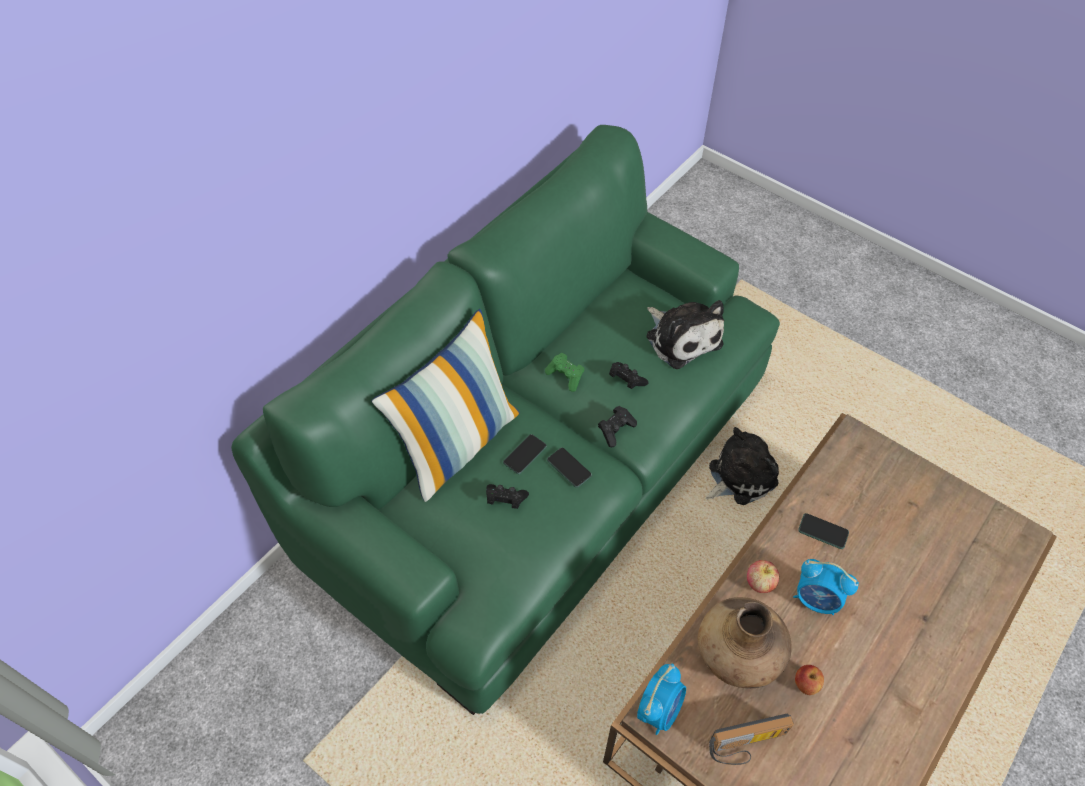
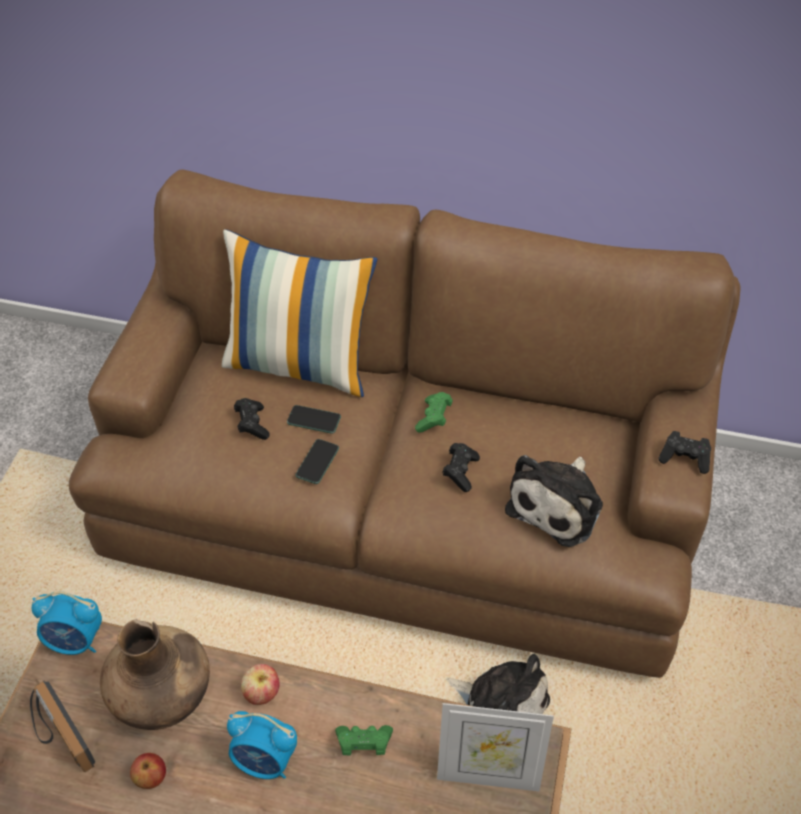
camera: 65 degrees right, 5 degrees down
(541, 465) = (402, 503): green sofa -> brown sofa
(616, 430) = (392, 488): black game controller -> black game controller (684, 458)
(816, 599) = (265, 761): alarm clock -> alarm clock turned 75 degrees counterclockwise
(823, 531) = (363, 744): phone -> green game controller
(868, 467) = (488, 774): none -> picture frame

